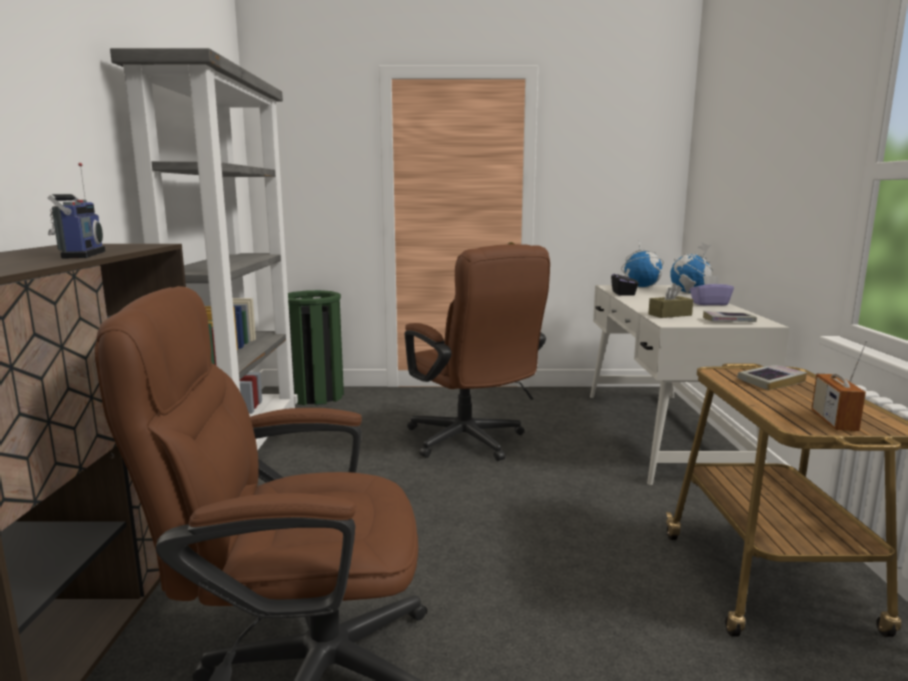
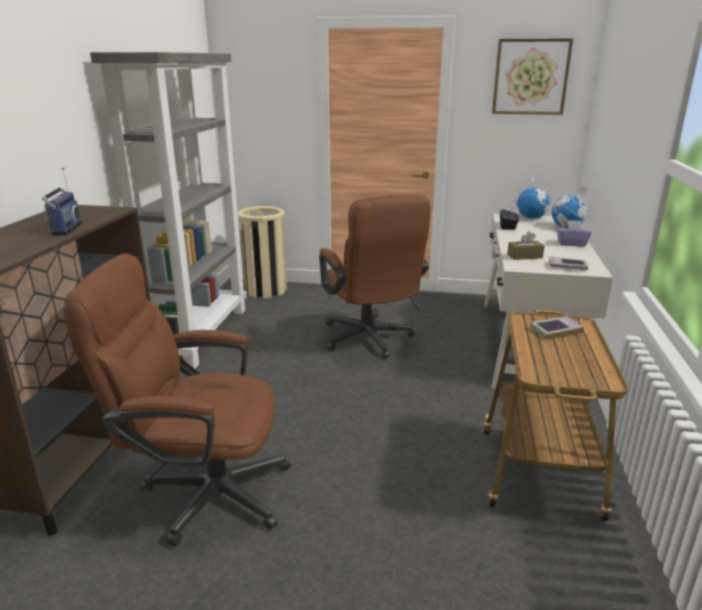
camera: 10 degrees right, 10 degrees up
(316, 396) = (266, 290): green trash can -> beige trash can
(624, 132) = (530, 77): none -> picture
(833, 421) = (567, 372): radio -> none

